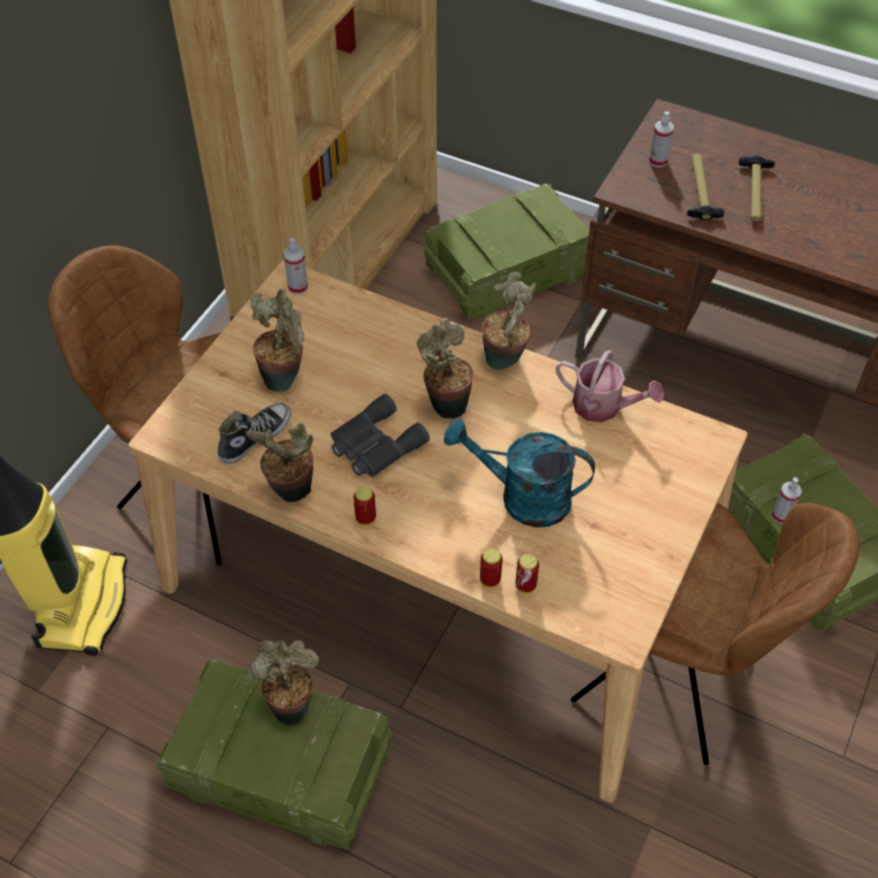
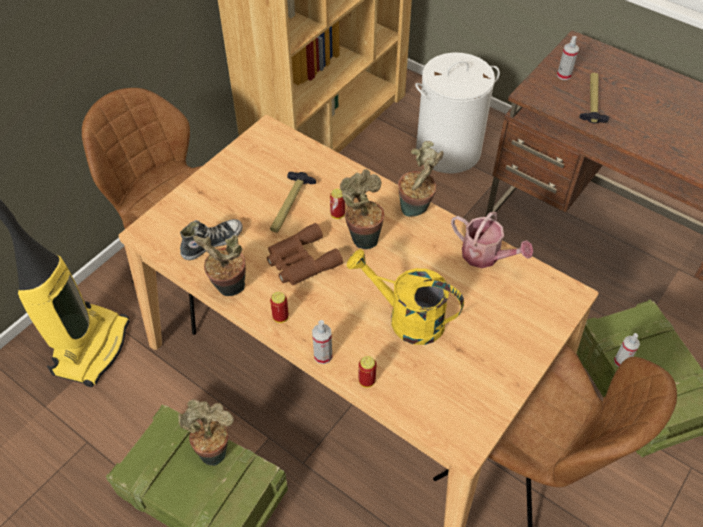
camera: 10 degrees right, 0 degrees up
(284, 377) = (245, 201): potted plant -> none
(298, 287) = (271, 136): spray bottle -> spray bottle (323, 356)
(374, 445) = (301, 261): grey binoculars -> brown binoculars
(510, 272) = (448, 151): crate -> white laundry basket
(522, 497) = (406, 318): turquoise watering can -> yellow watering can
(525, 585) = (394, 390): can -> can (337, 214)
(755, 193) = (636, 108): hammer -> hammer (290, 205)

